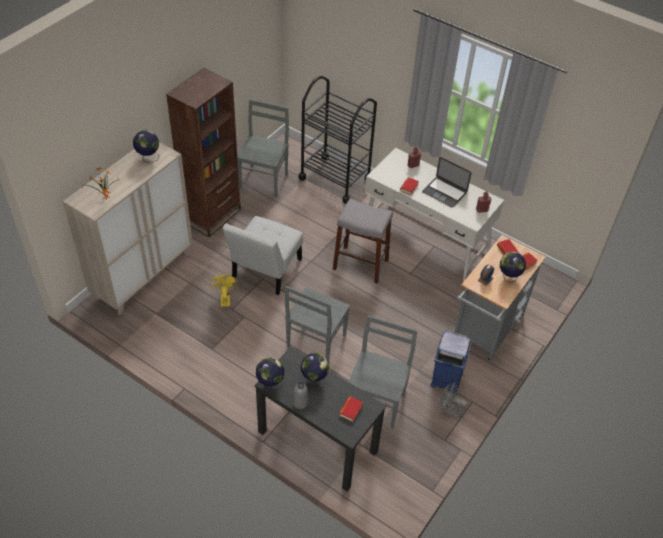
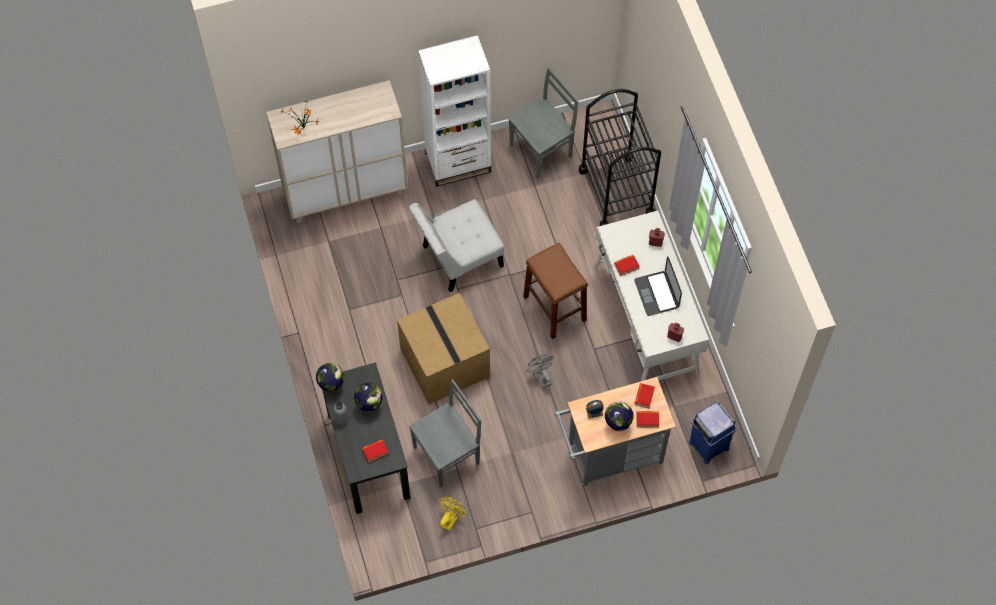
camera: 40 degrees right, 15 degrees up
(148, 158) = (369, 104): globe -> none
(212, 215) = (458, 163): brown bookcase -> white bookcase
(225, 298) = (399, 265): yellow fan -> yellow fan (451, 518)
(315, 342) = (443, 362): grey chair -> cardboard box
(360, 264) = (554, 308): grey stool -> brown stool
(445, 379) = (527, 476): blue trash can -> blue trash can (708, 445)
(448, 410) = (503, 505): grey fan -> grey fan (540, 377)

